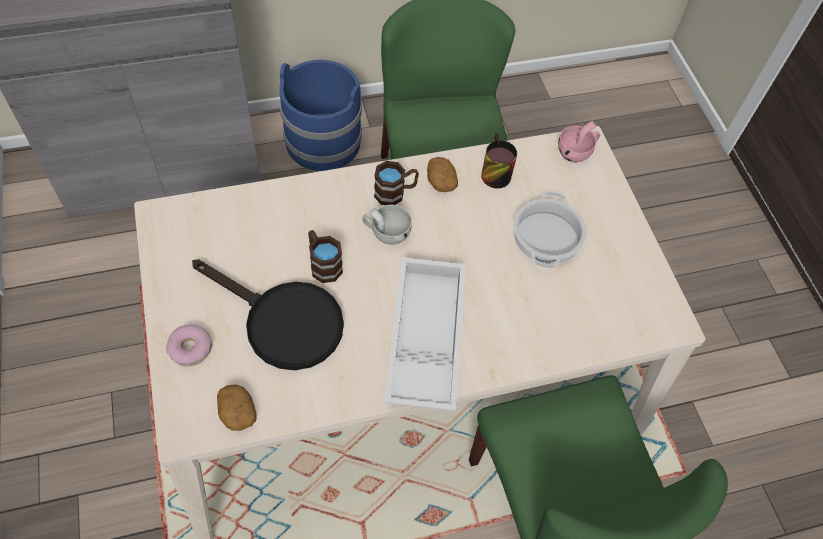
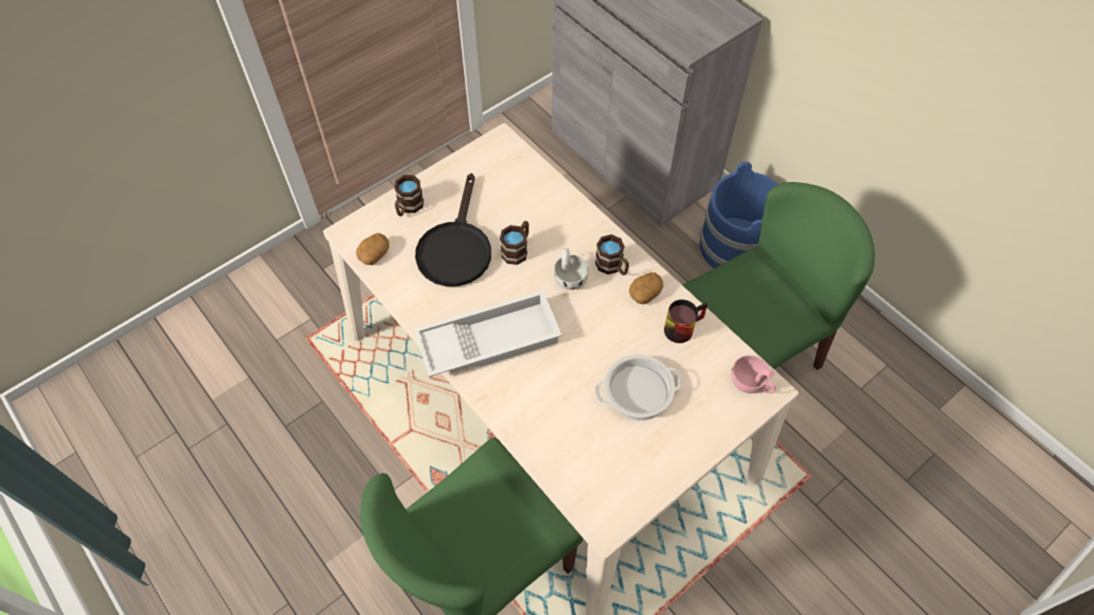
camera: 70 degrees right, 0 degrees up
(190, 348) = (408, 207): donut -> brown mug

